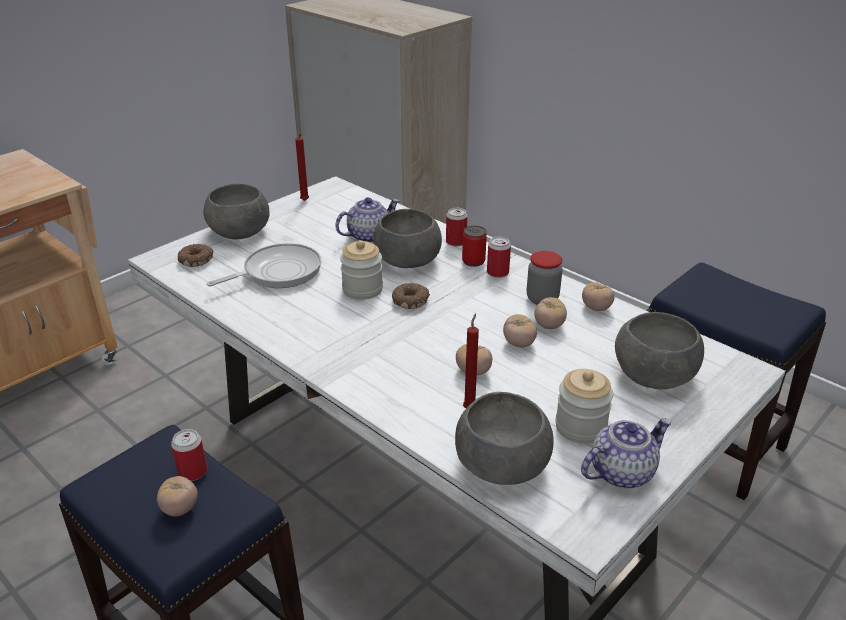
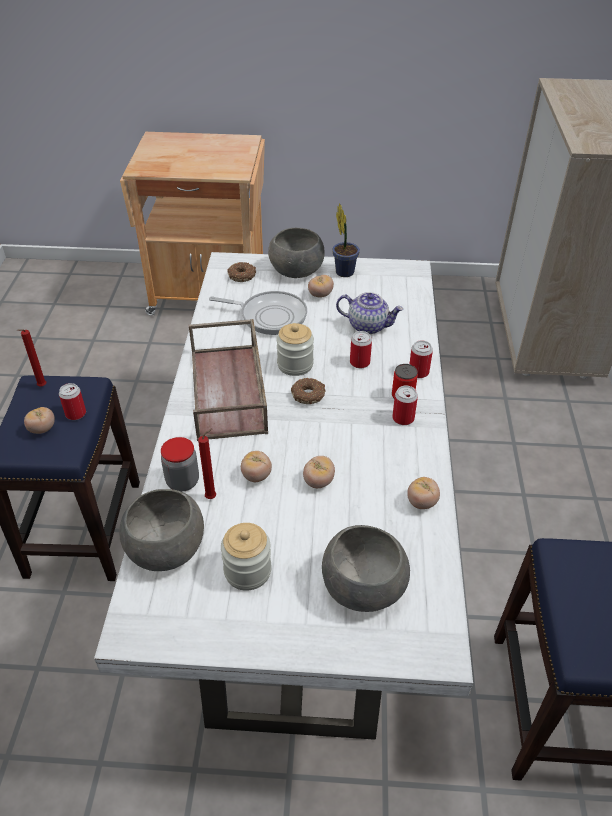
camera: 50 degrees right, 10 degrees up
(282, 213) = (344, 271): none -> potted plant
(305, 201) = (373, 270): red candle -> red candle (41, 387)
(345, 338) = (229, 391): none -> brown tray
(407, 260) = (359, 362): grey bowl -> can
(542, 299) = (396, 463): jar -> jar (182, 481)
(549, 325) = (362, 486): tomato -> tomato (320, 295)
(621, 471) = (215, 621): teapot -> none

